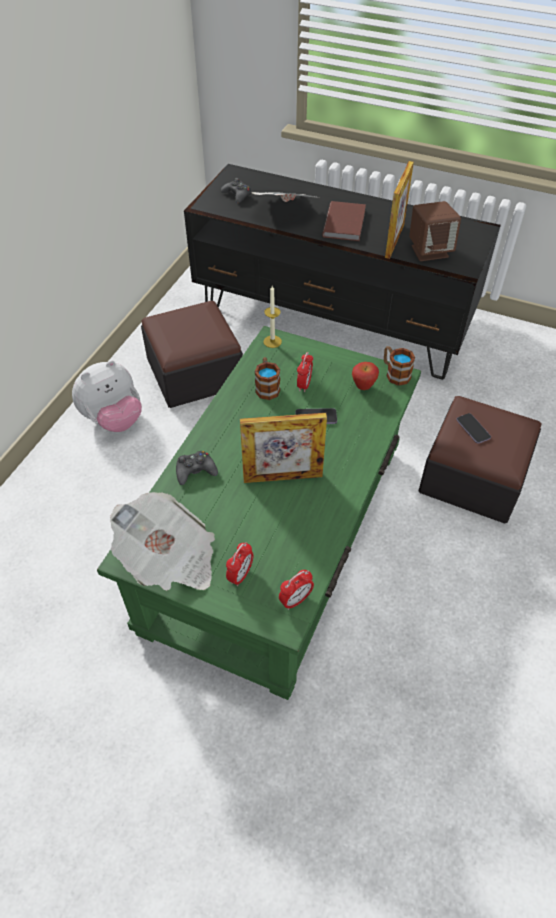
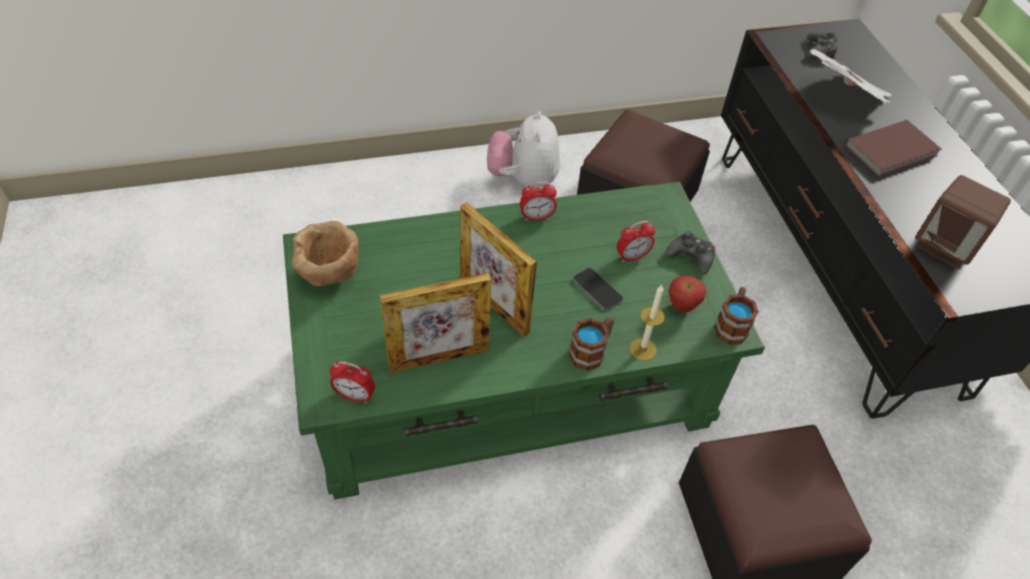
camera: 50 degrees right, 0 degrees up
(114, 419) = (523, 179): plush toy -> plush toy turned 75 degrees clockwise
(169, 559) = (330, 275): newspaper -> brown bowl
(195, 471) = (443, 237): black game controller -> black game controller (691, 257)
(240, 575) = (351, 337): alarm clock -> alarm clock (536, 217)
(267, 387) = (598, 229): mug -> mug (591, 351)
(272, 341) = (664, 200): candle -> candle (643, 349)
(394, 241) = (920, 207): picture frame -> picture frame (439, 358)
(473, 429) = (775, 466): phone -> none

